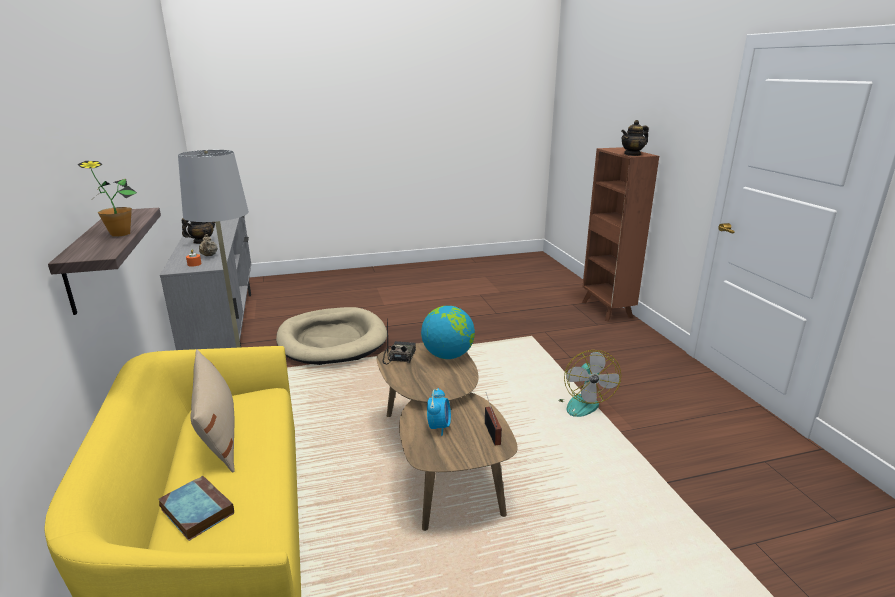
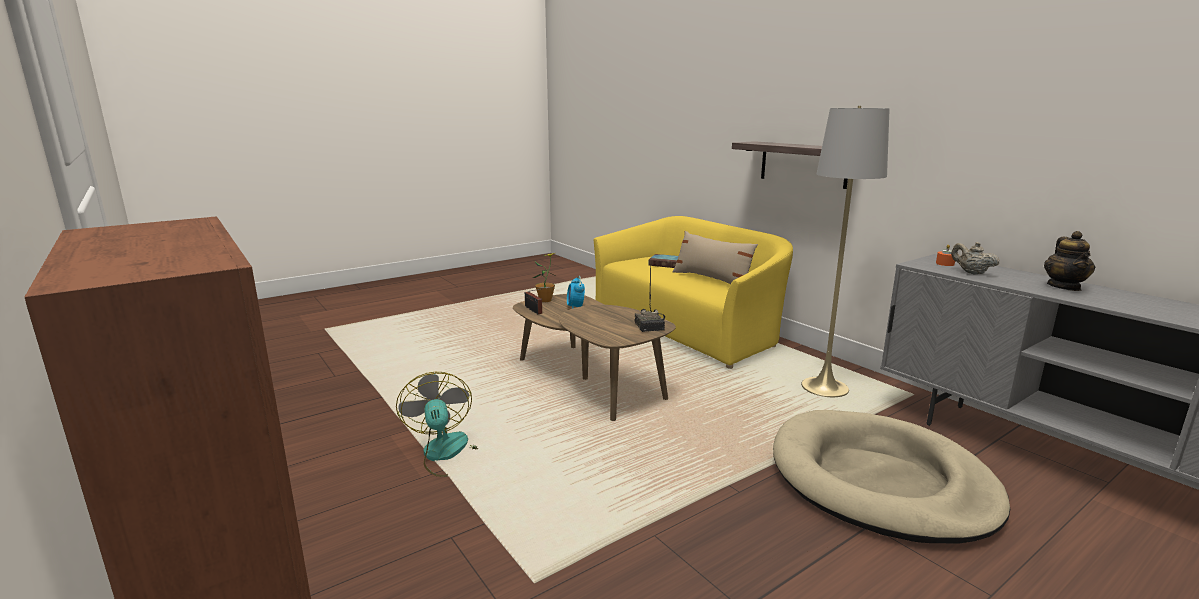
camera: 160 degrees right, 5 degrees down
(120, 234) = (779, 144): potted plant -> potted plant (545, 300)
(448, 355) = (603, 333): globe -> none
(632, 154) = (174, 226): teapot -> none

